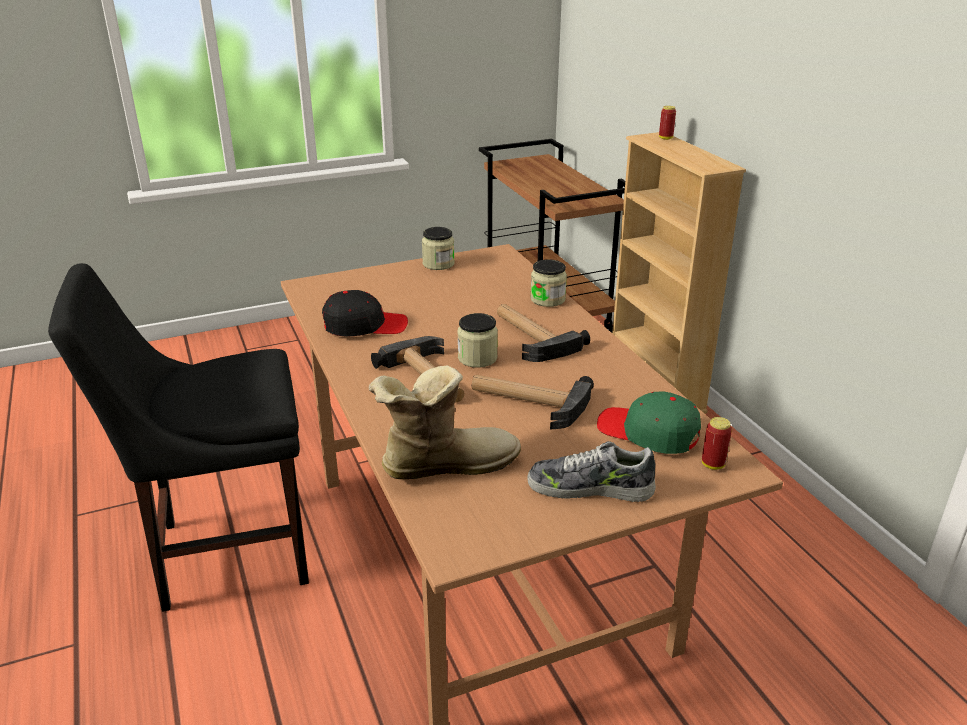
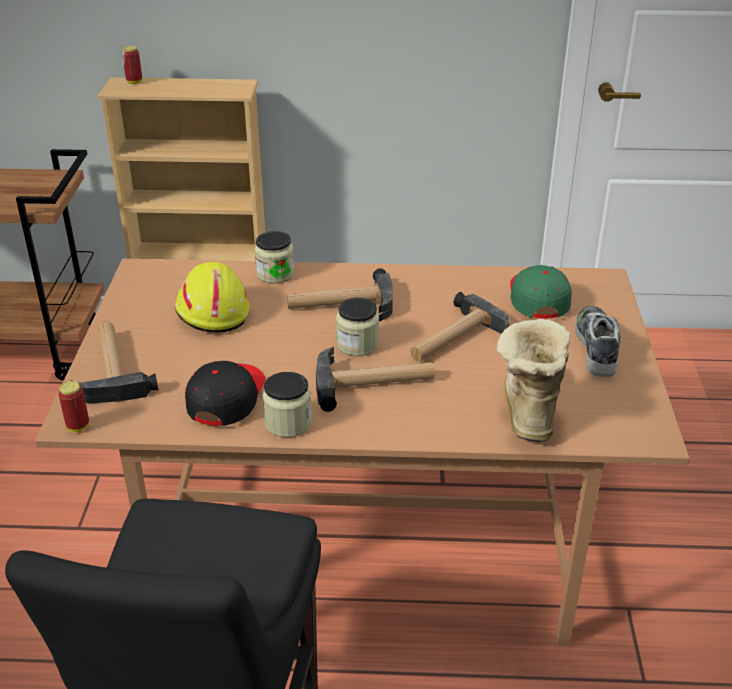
camera: 65 degrees left, 5 degrees up
(371, 279) = (111, 367): none -> hammer
(438, 264) = (123, 313): jar -> jar (288, 423)
(470, 290) = (211, 311): none -> yellow hard hat
(590, 487) = (596, 347): shoe -> shoe turned 150 degrees clockwise
(648, 433) = (537, 298): green cap -> green cap turned 120 degrees clockwise
(713, 464) = (593, 287): can -> can (78, 426)

